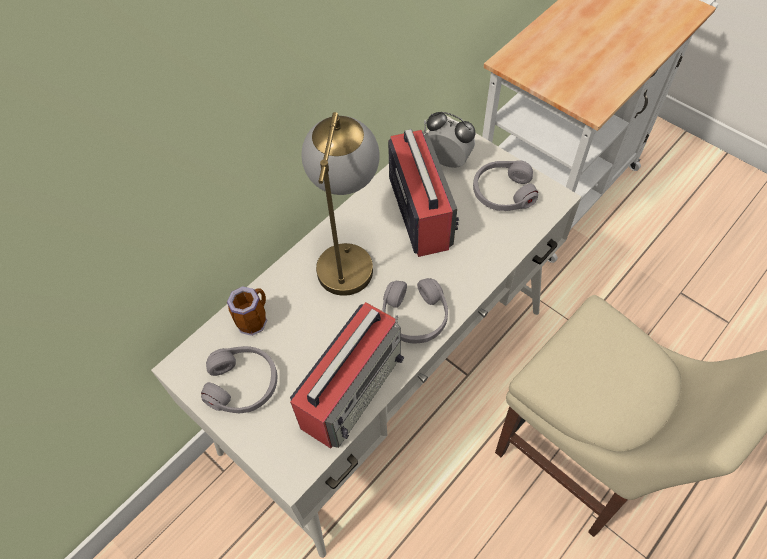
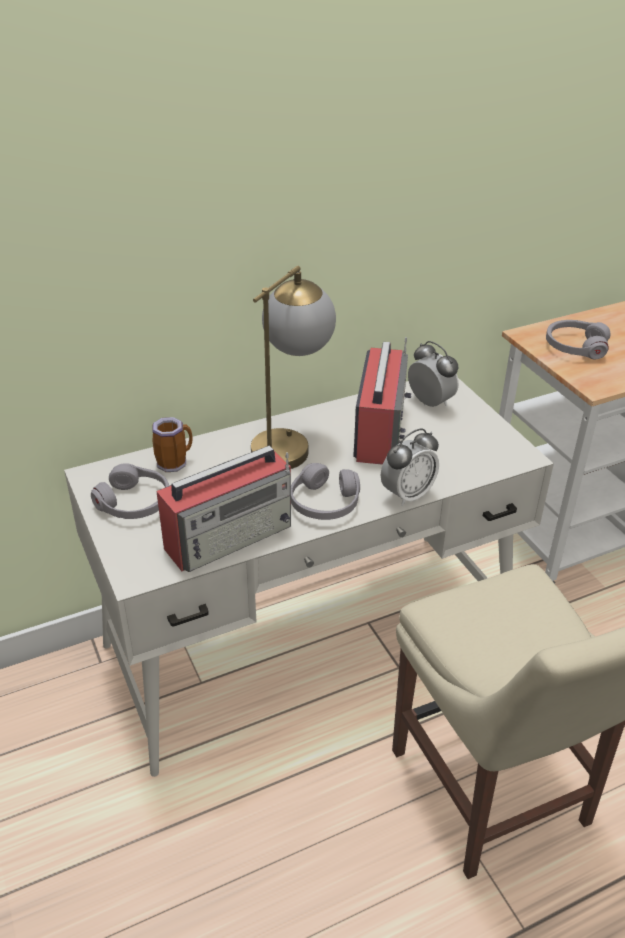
camera: 20 degrees right, 20 degrees down
(480, 279) = (407, 494): none -> alarm clock
(503, 192) = (472, 439): grey headphones -> grey headphones (575, 347)

